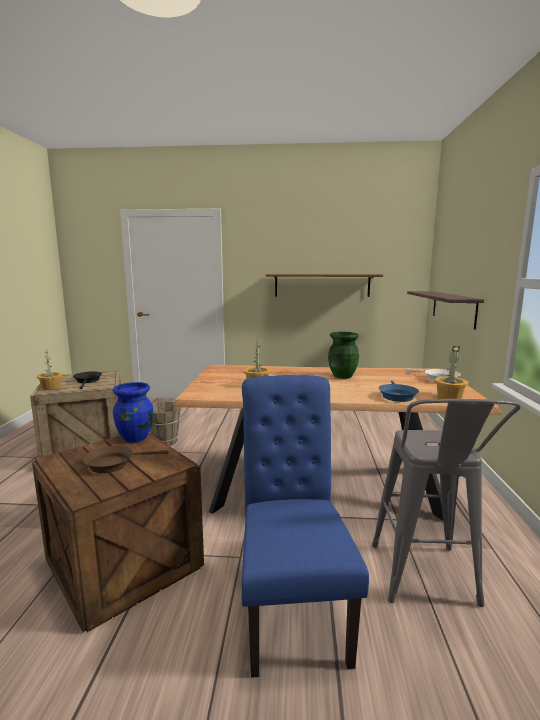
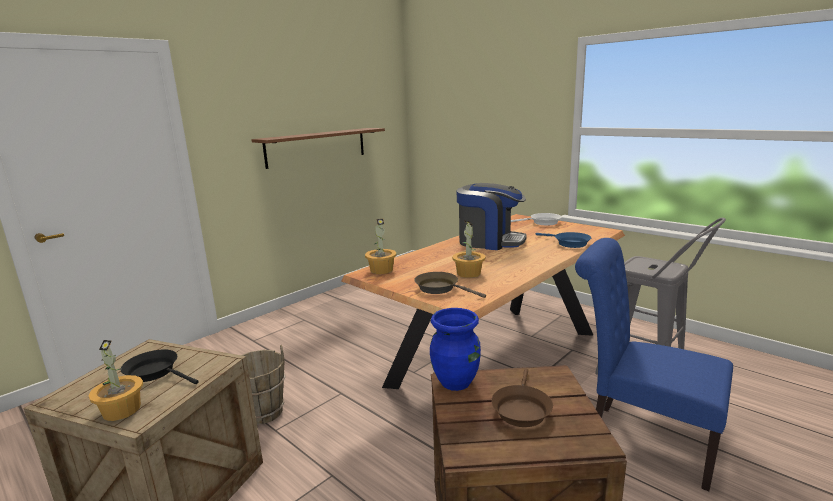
camera: 50 degrees left, 5 degrees up
(215, 385) = (440, 288): none -> brown frying pan
(342, 376) = (490, 241): green vase -> coffee machine
(449, 397) = (589, 233): potted plant -> potted plant (381, 270)
(453, 308) = (467, 157): shelf -> none

